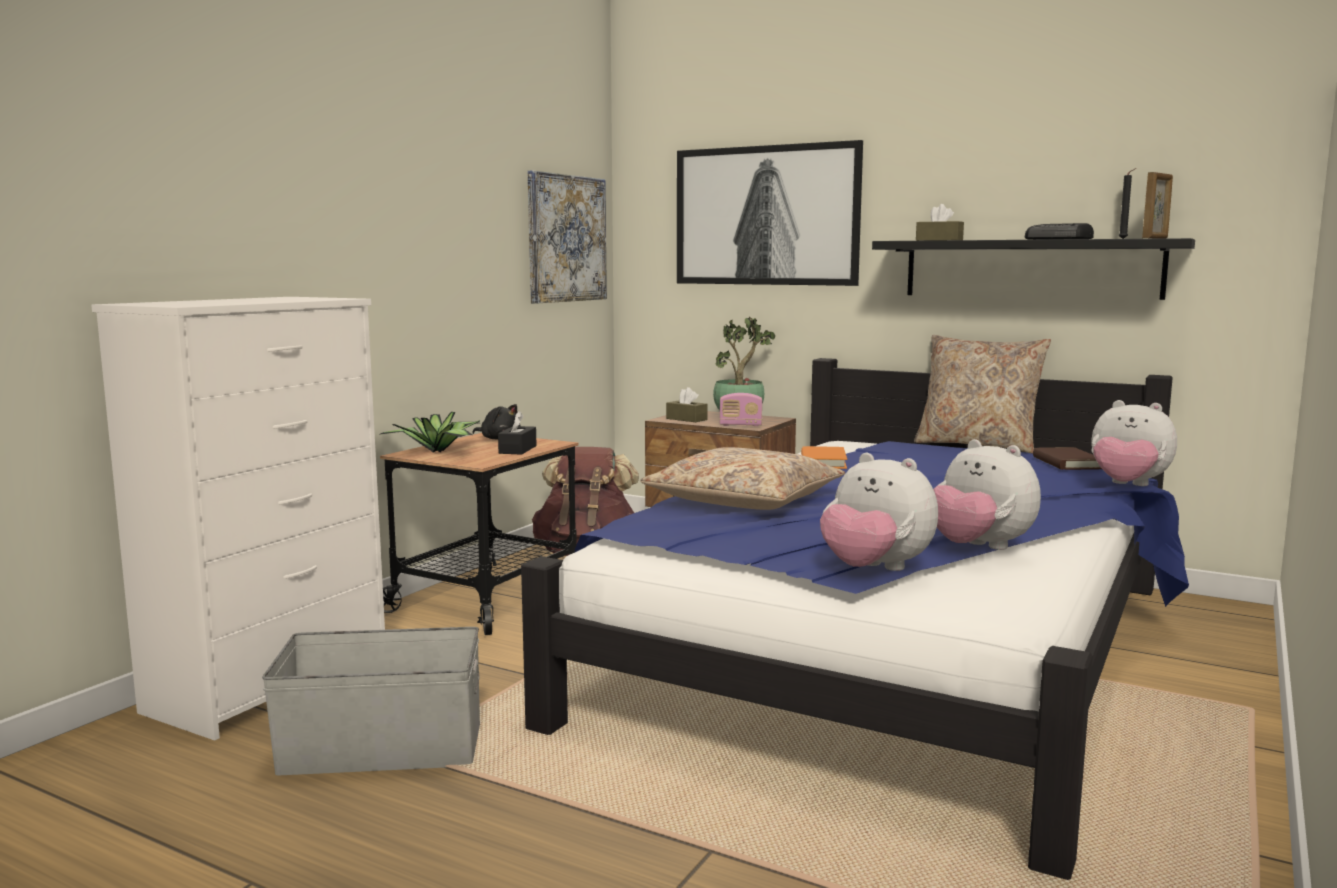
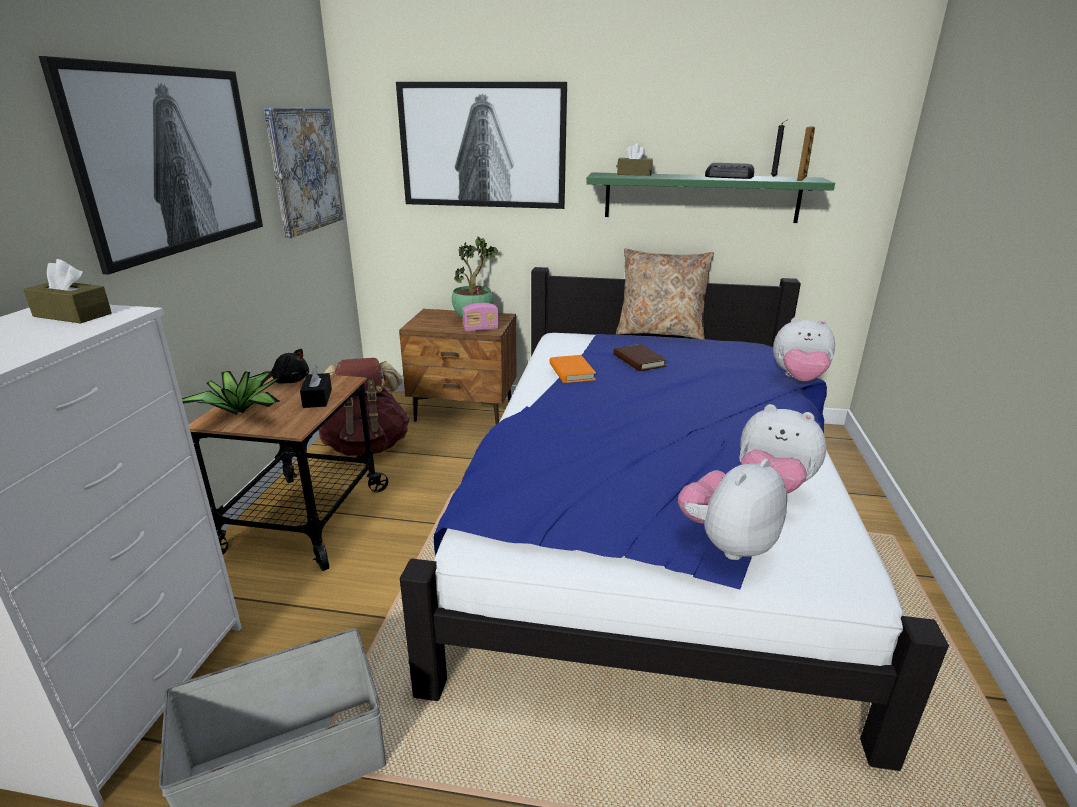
camera: 20 degrees left, 15 degrees up
(424, 205) = (173, 160): none -> picture
(686, 419) = (432, 324): brown tissue box -> brown tissue box (72, 315)
(744, 500) = (551, 444): beige pillow -> none
(875, 569) = (727, 544): plush toy -> plush toy turned 120 degrees clockwise
(1030, 269) = (701, 197): black shelf -> green shelf
(1066, 463) = (737, 352): brown book -> brown book (639, 360)

